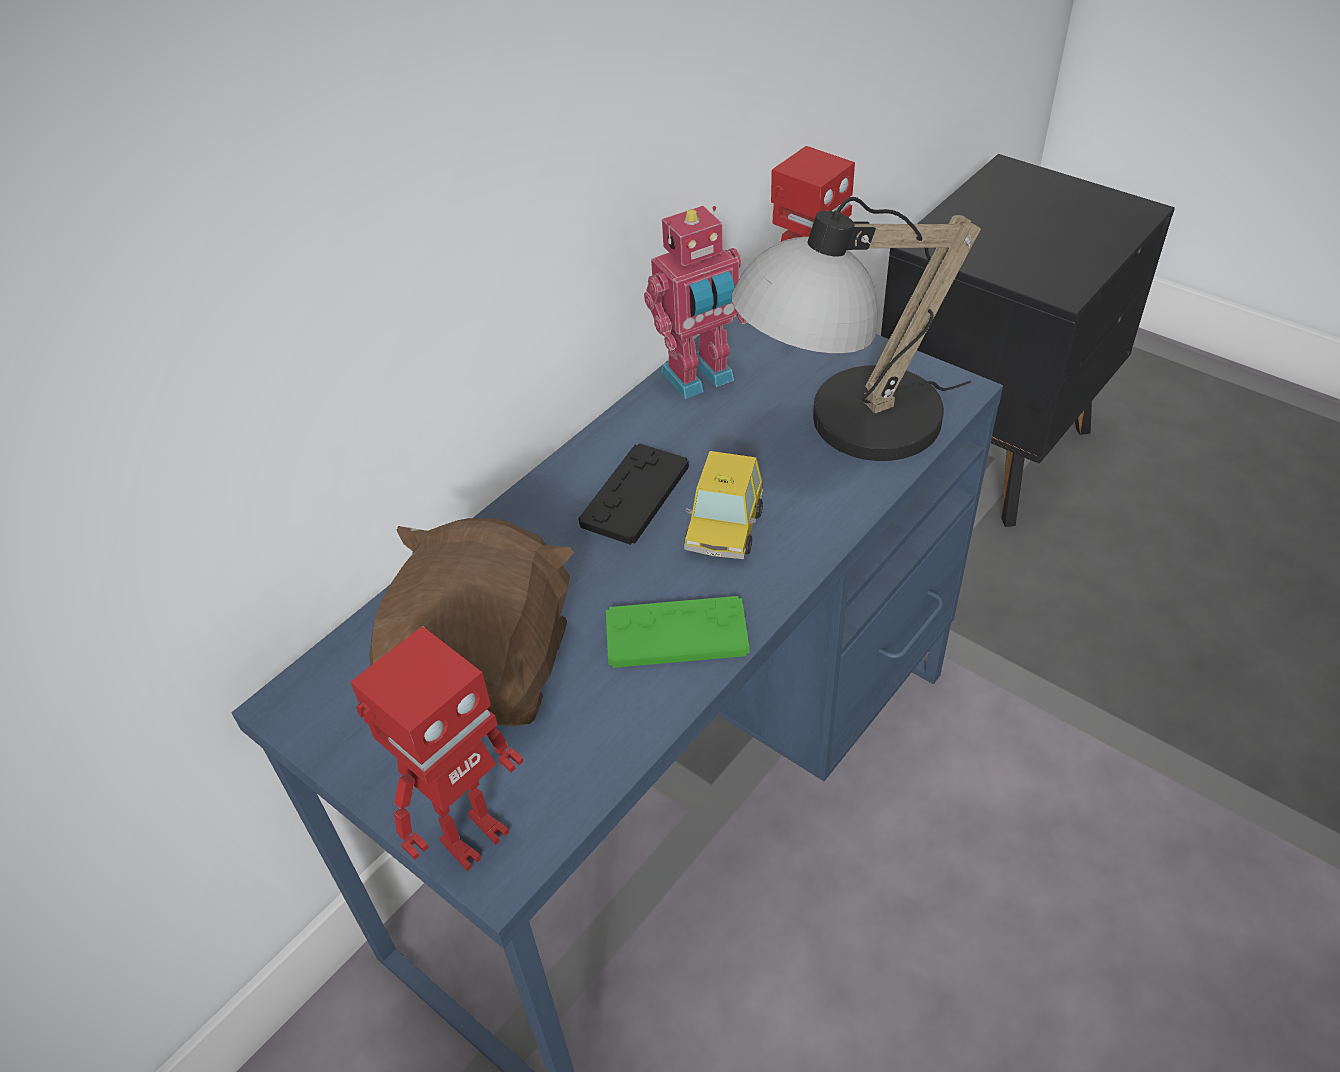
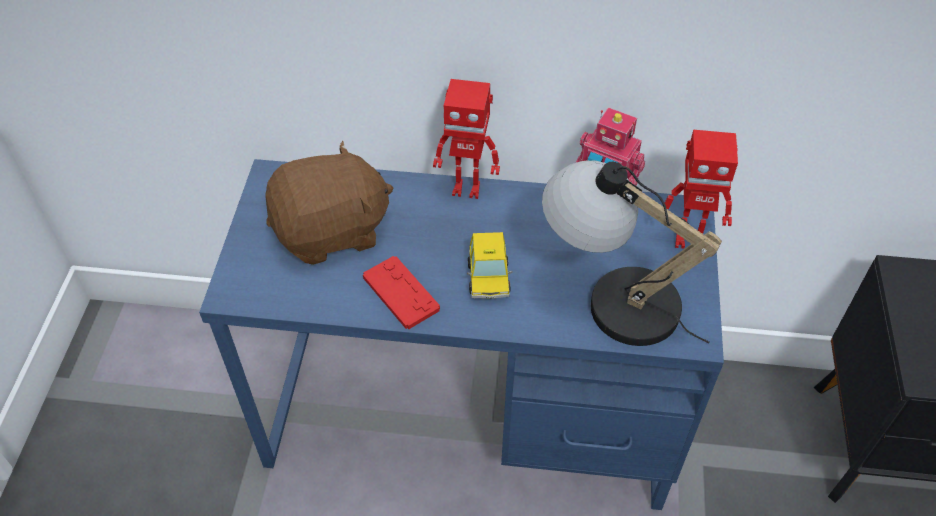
camera: 55 degrees right, 5 degrees up
(471, 836) = (239, 276): toy robot -> toy robot (467, 188)
(635, 495) = (485, 228): black game controller -> none
(676, 634) = (401, 293): green game controller -> red game controller
(724, 529) = (488, 278): toy car -> toy car turned 75 degrees counterclockwise

